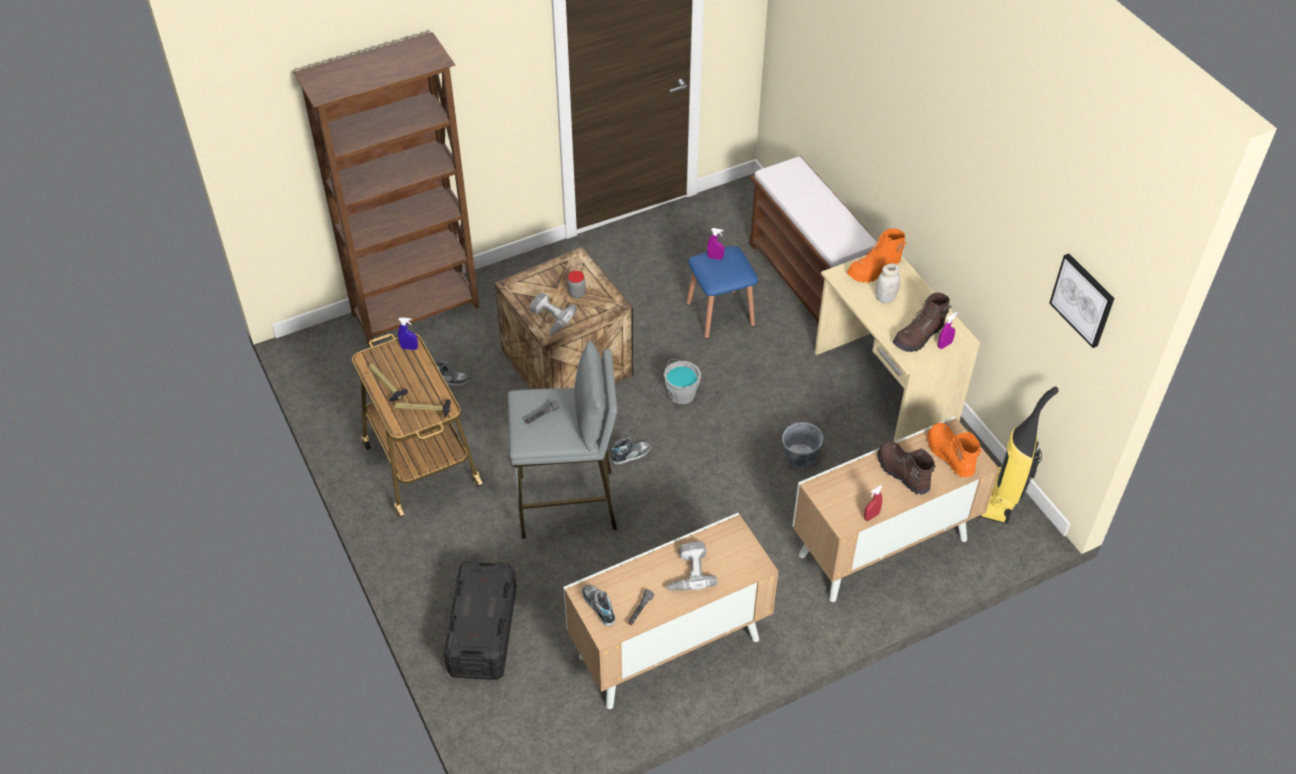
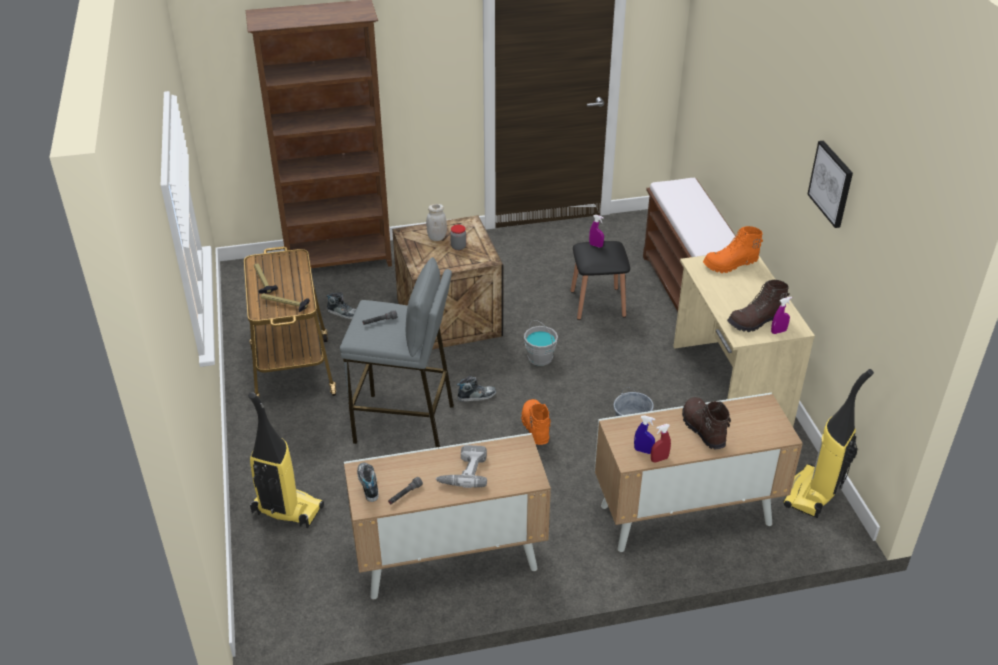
camera: 15 degrees right, 10 degrees down
(409, 348) = (295, 259): blue spray bottle -> blue spray bottle (643, 451)
(482, 632) = (286, 510): black storage box -> vacuum cleaner
(549, 318) = (426, 260): power drill -> none
(720, 314) = (597, 303): blue stool -> black stool
(885, 298) = (733, 287): white jar -> white jar (437, 237)
(949, 455) = (755, 423): orange boot -> orange boot (535, 427)
(1083, 299) = (902, 273): picture -> picture (831, 183)

